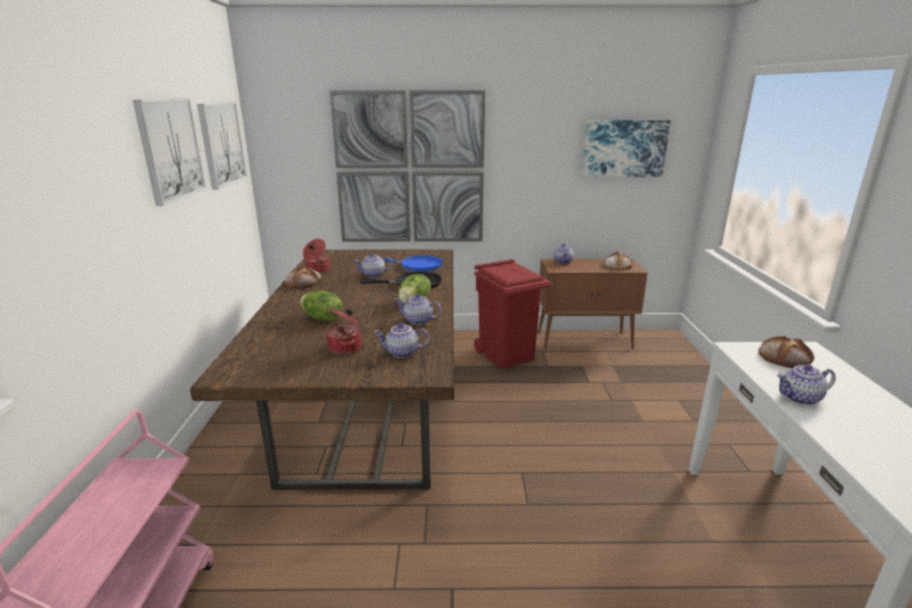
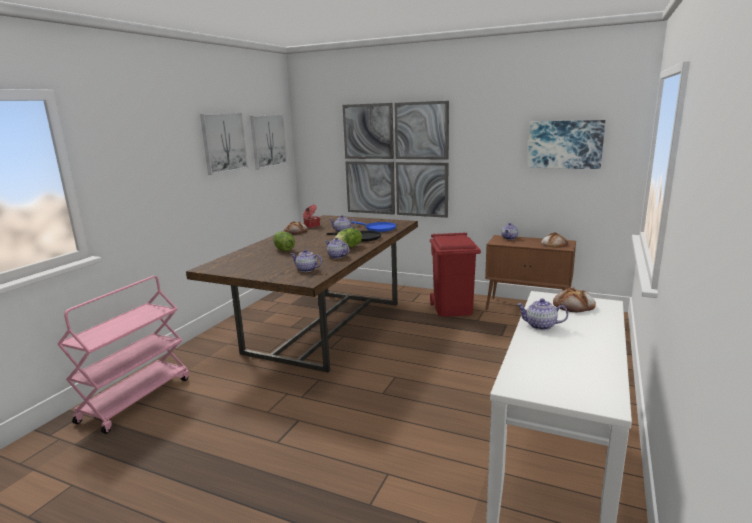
camera: 25 degrees right, 5 degrees down
(346, 347) = (279, 264): cooking pot -> none

